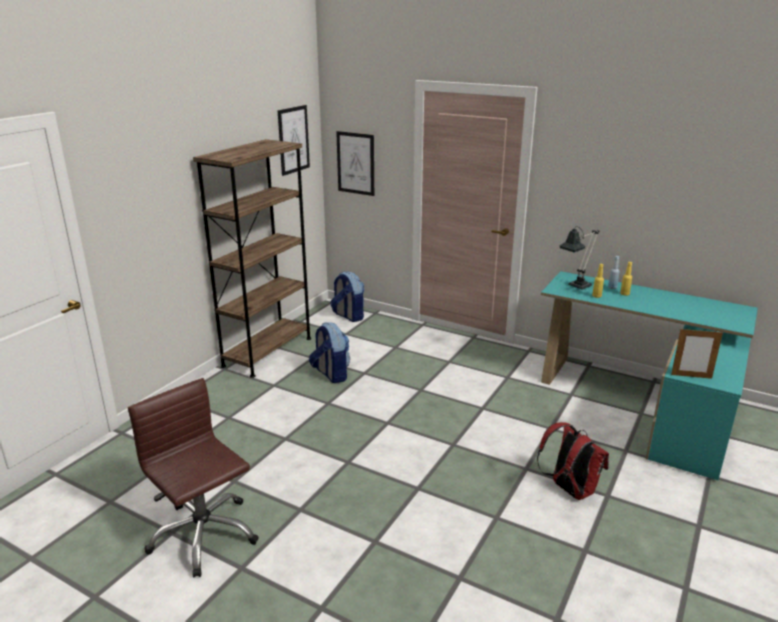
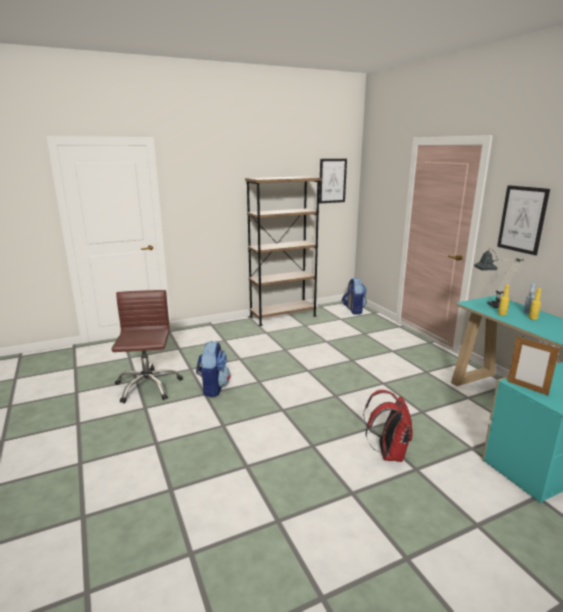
camera: 35 degrees right, 5 degrees down
(331, 374) = (305, 336): backpack -> backpack (213, 388)
(355, 163) = (375, 201): picture -> picture (522, 219)

